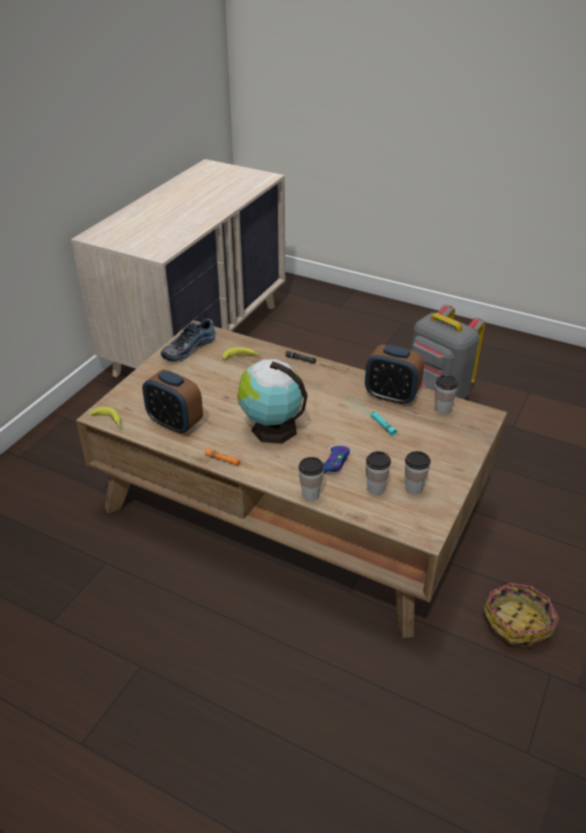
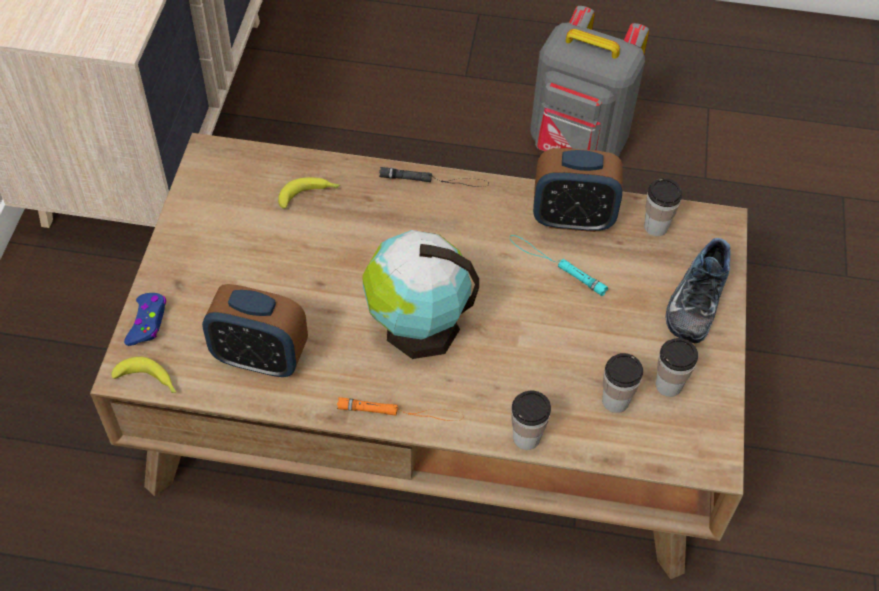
camera: 20 degrees left, 15 degrees up
(188, 348) = (211, 195): shoe -> shoe (694, 299)
(335, 463) = (539, 370): blue game controller -> blue game controller (147, 323)
(518, 622) = (811, 507): basket -> none

